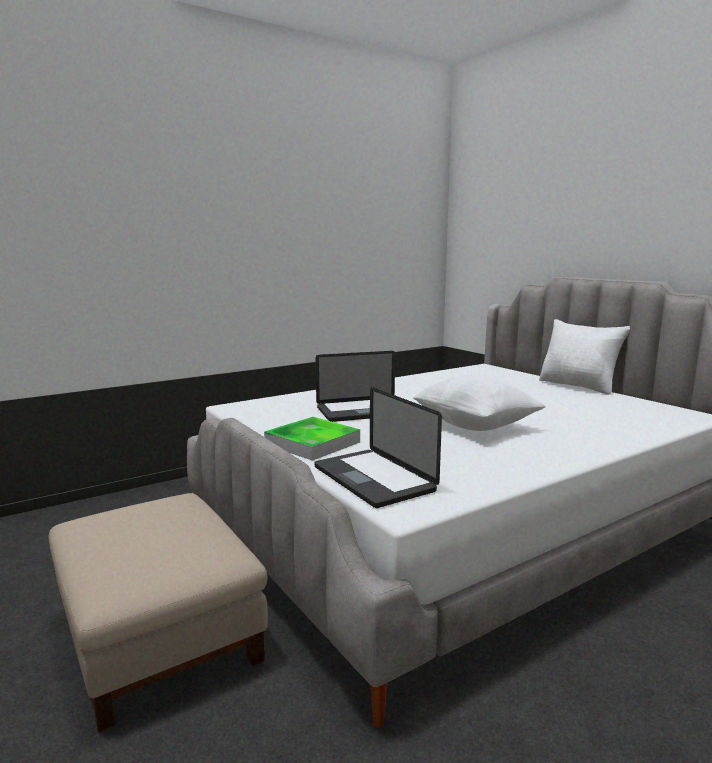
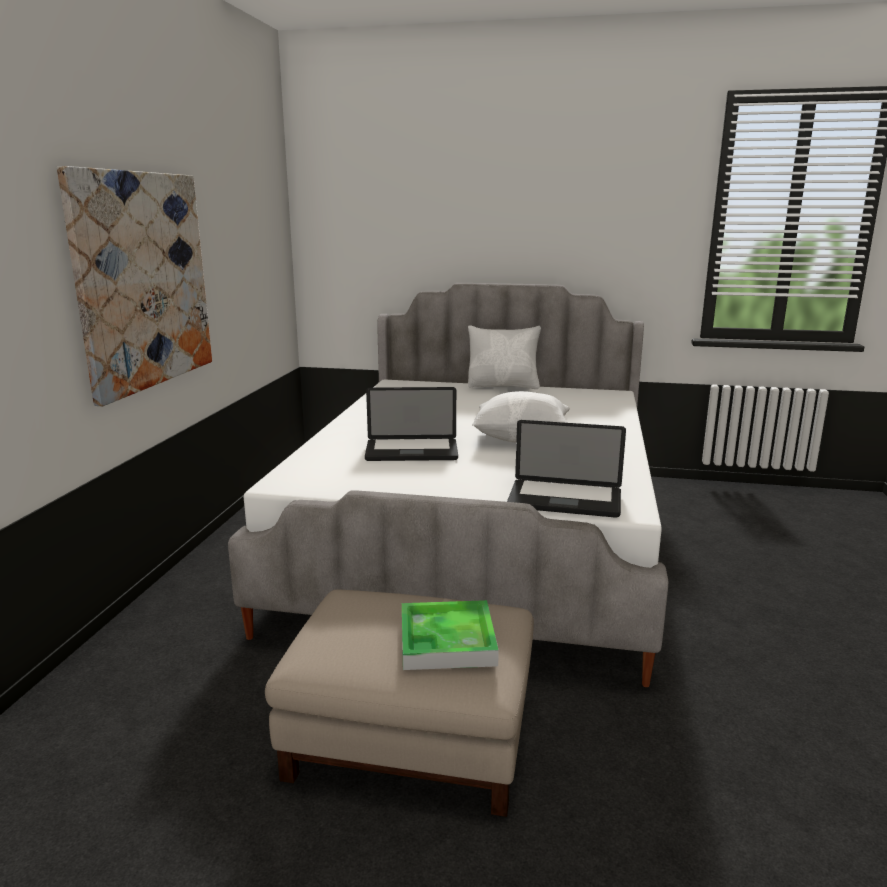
camera: 45 degrees left, 5 degrees up
(241, 252) = (143, 281): none -> picture
(312, 443) = (451, 491): tray -> tray (447, 640)
(363, 411) = (411, 451): laptop -> laptop turned 60 degrees clockwise

